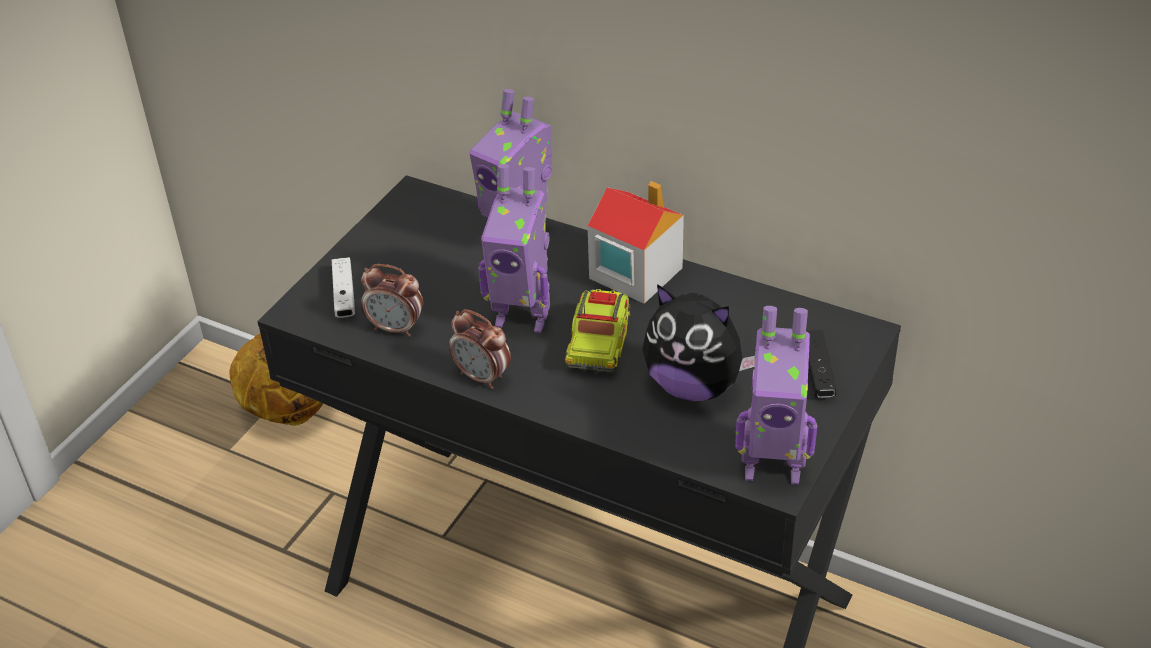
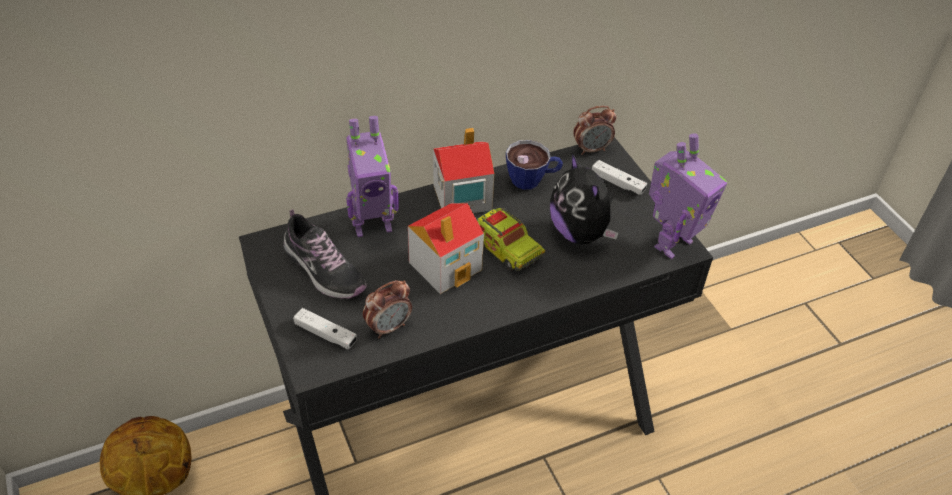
camera: 55 degrees left, 5 degrees up
(422, 247) = (324, 270): none -> shoe
(482, 377) = (479, 313): alarm clock -> alarm clock (591, 149)
(522, 318) = (446, 265): toy robot -> toy house
(694, 385) = (580, 232): plush toy -> plush toy turned 90 degrees clockwise
(732, 306) = (532, 180): none -> cup
(818, 372) = (617, 183): black game controller -> white game controller

